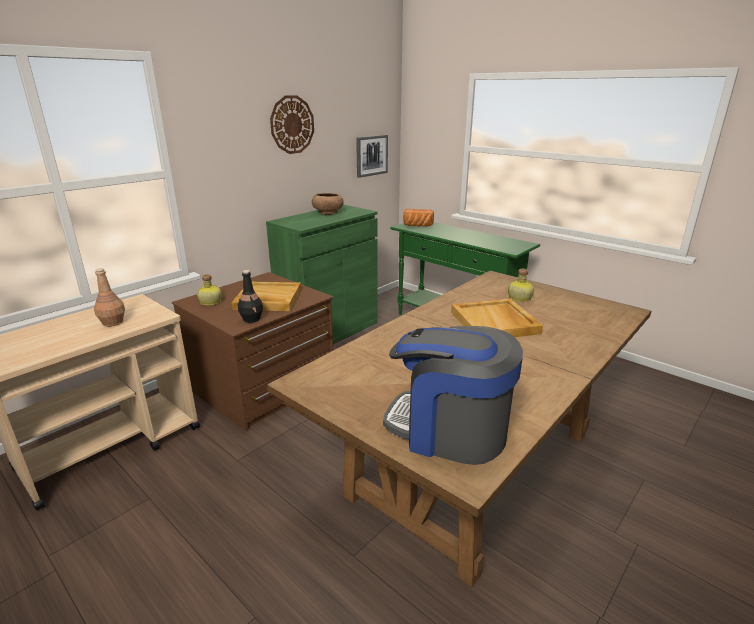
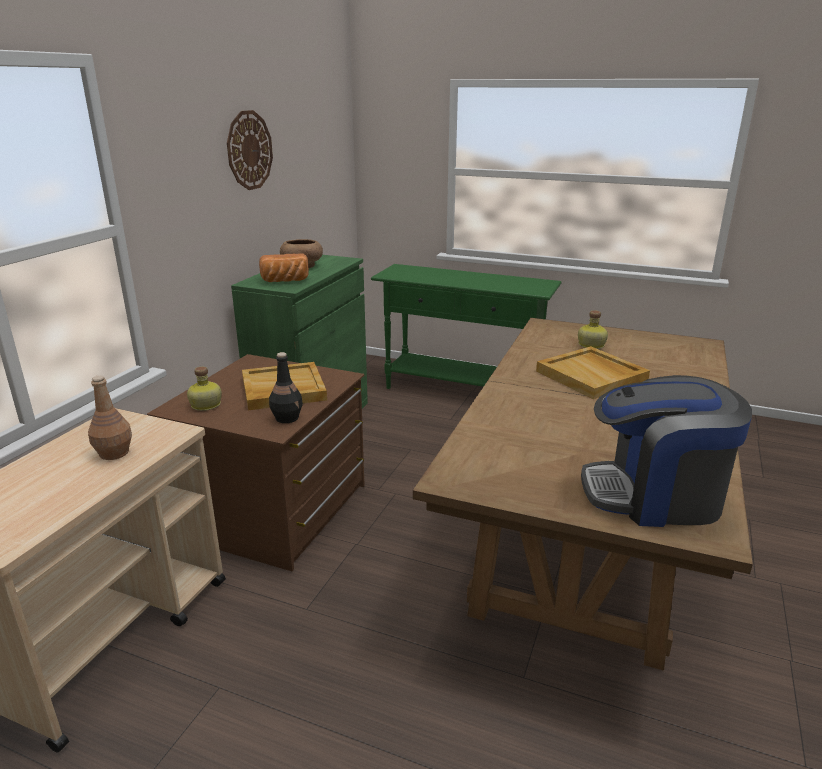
camera: 20 degrees left, 0 degrees up
(371, 155) = (329, 186): picture -> none
(417, 226) = (404, 273): bread -> bread (285, 281)

